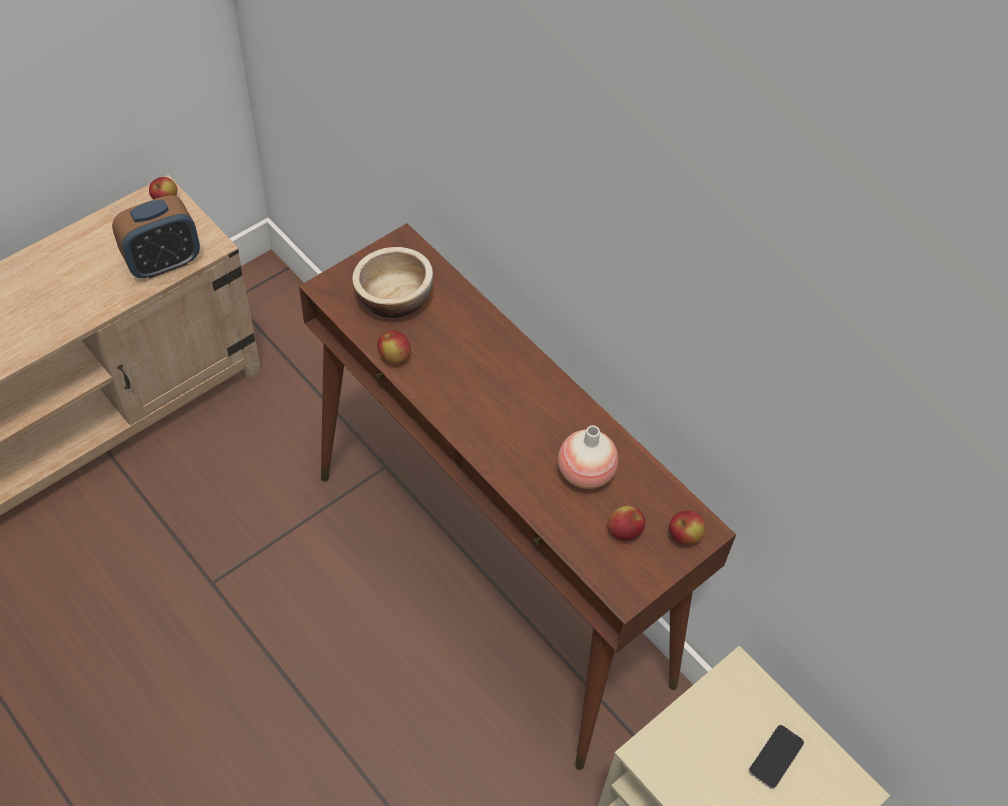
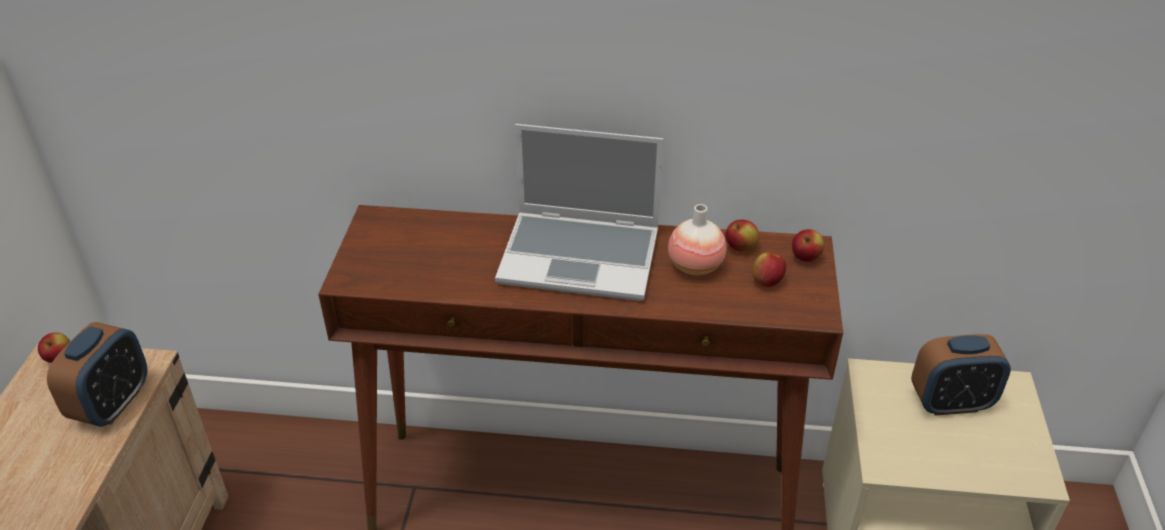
camera: 40 degrees left, 15 degrees down
(394, 298) = (411, 254): bowl -> none
(394, 357) = (462, 289): apple -> apple (740, 248)
(510, 395) = (582, 257): none -> laptop
(776, 757) = (950, 403): phone -> alarm clock

